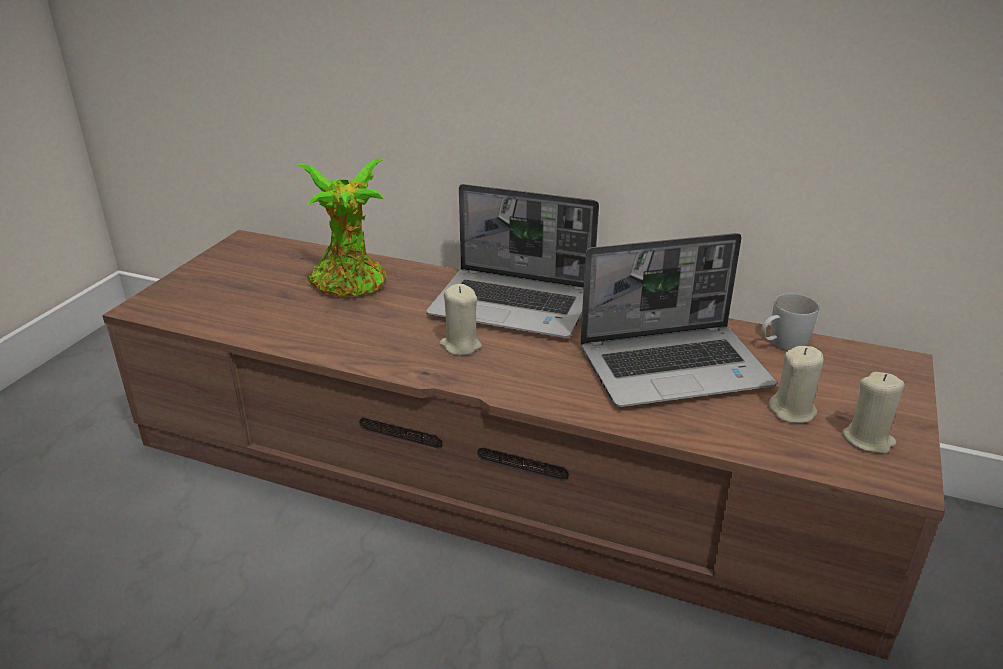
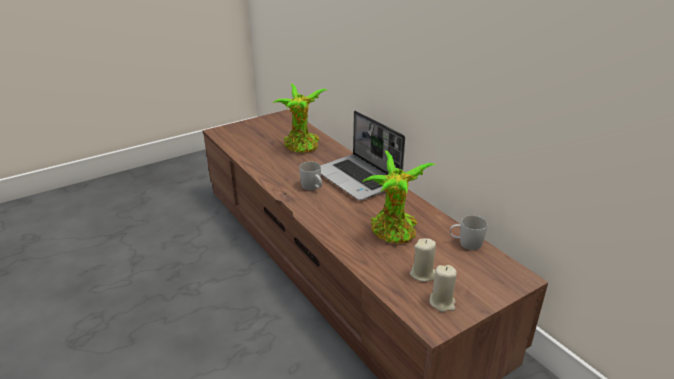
camera: 35 degrees right, 0 degrees up
(460, 345) = (313, 187): beige candle -> white mug
(675, 367) = (394, 232): laptop -> potted plant

